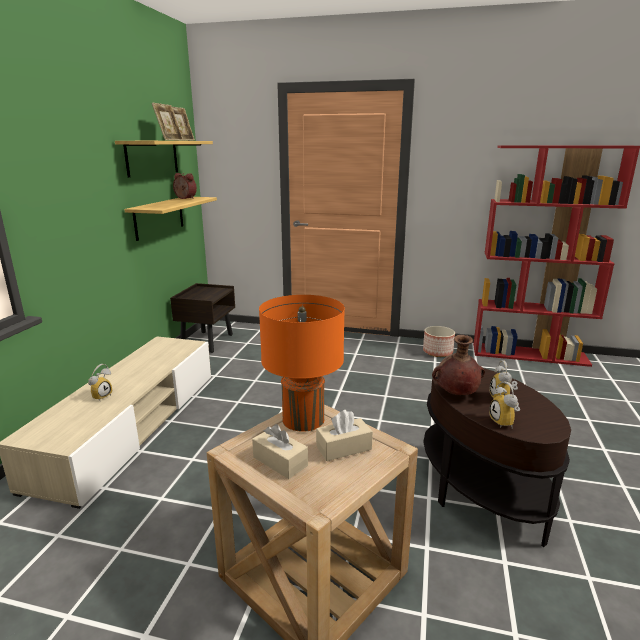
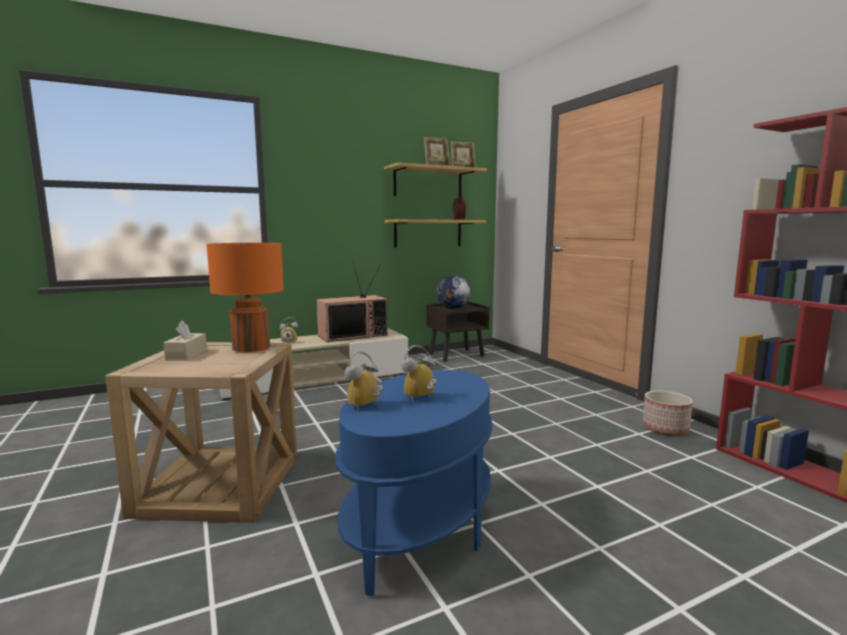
camera: 50 degrees right, 10 degrees down
(148, 359) = (353, 335): none -> television
(203, 296) = (452, 308): none -> globe
(344, 448) = (220, 361): beige tissue box -> none
(455, 394) = (396, 383): brown vase -> none
(481, 492) = (420, 529): brown side table -> blue side table

